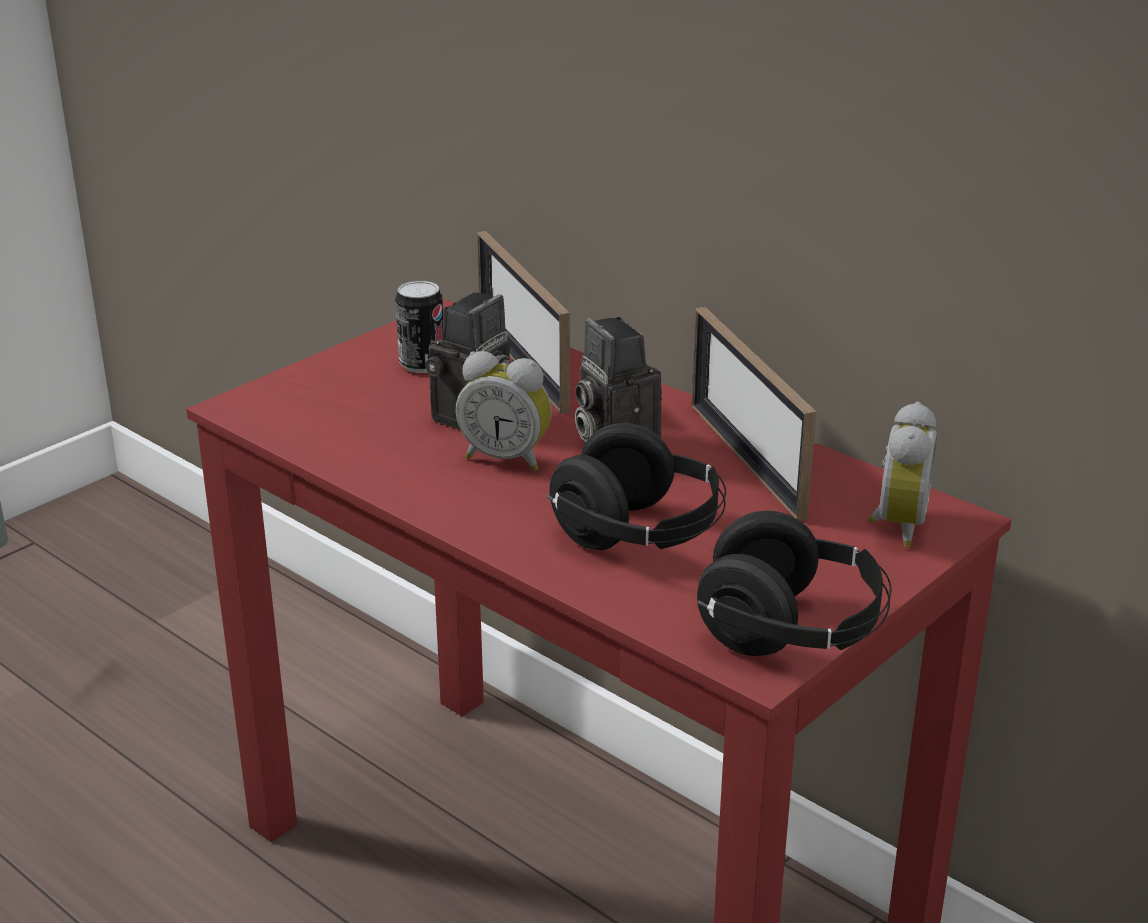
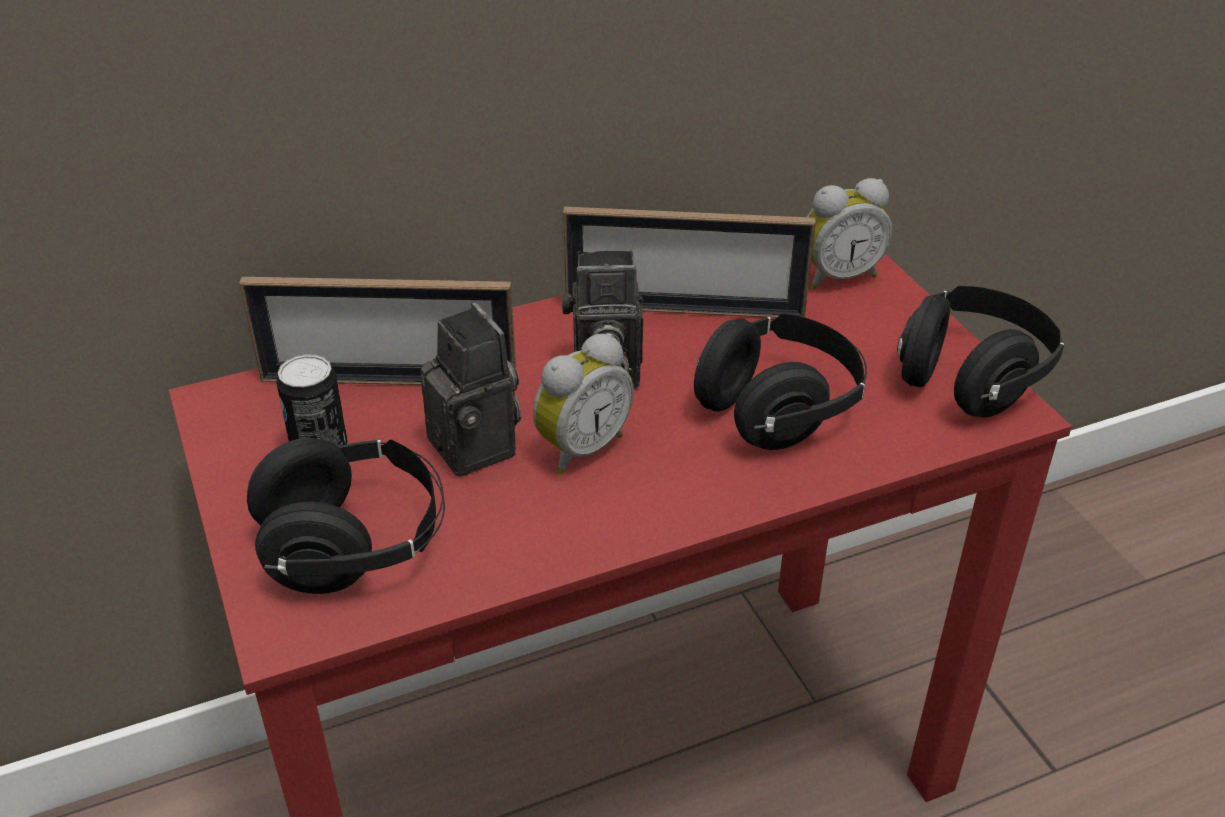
camera: 65 degrees left, 10 degrees up
(332, 405) = (355, 546): none -> black headphones
(895, 525) = (837, 276): alarm clock -> alarm clock turned 120 degrees clockwise

